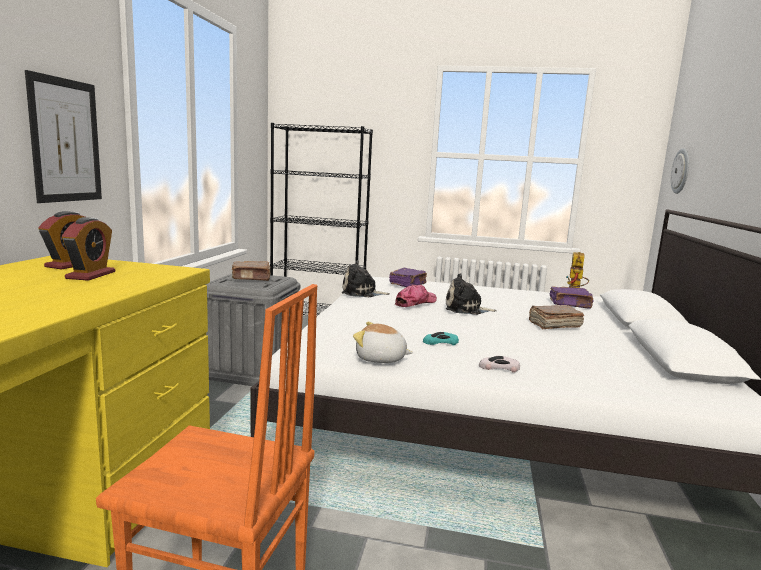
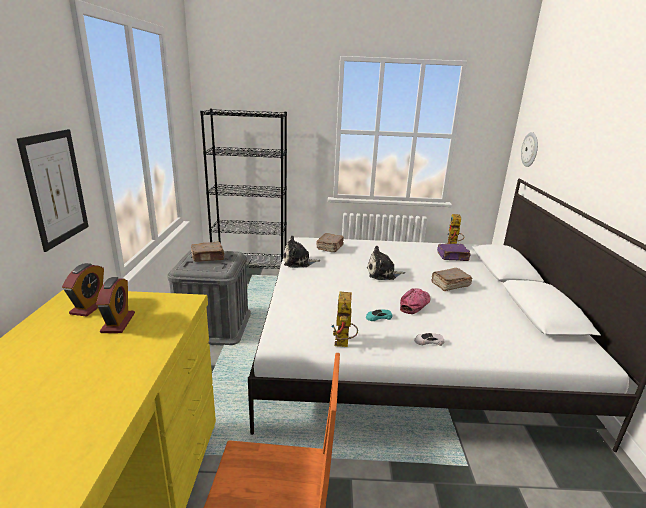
camera: 10 degrees left, 10 degrees up
(380, 359) = (343, 344): plush toy -> toy robot
(408, 284) = (330, 247): purple book -> brown book
(415, 302) = (344, 270): cap -> cap (414, 304)

